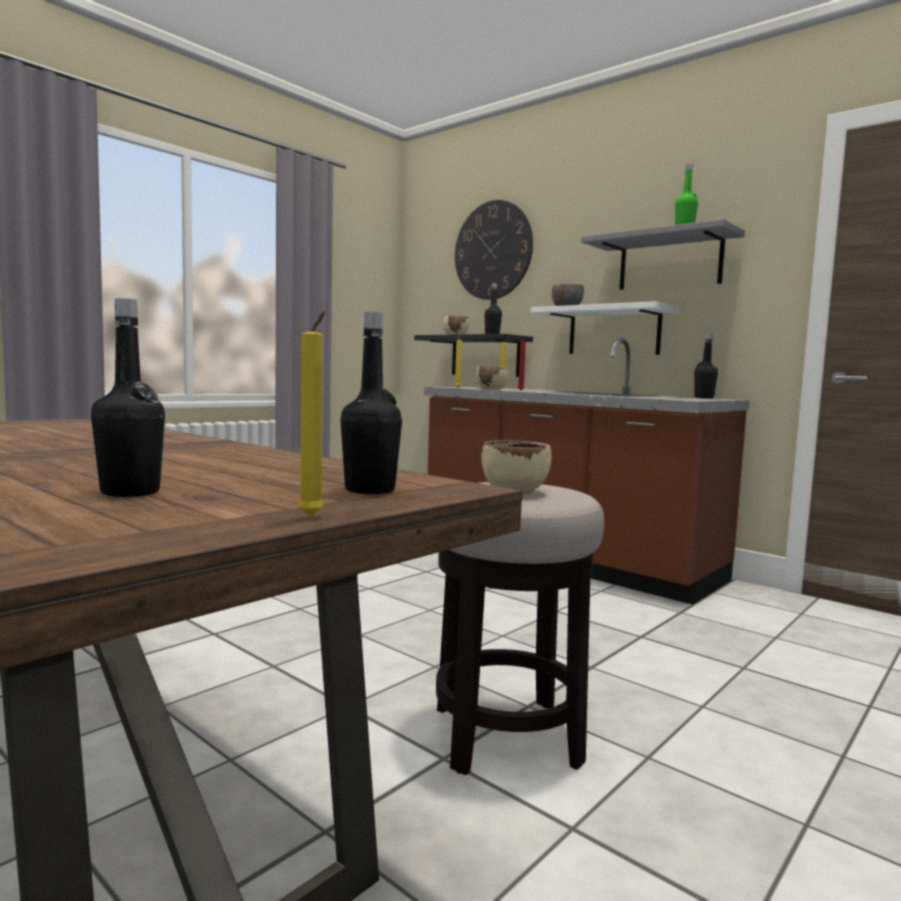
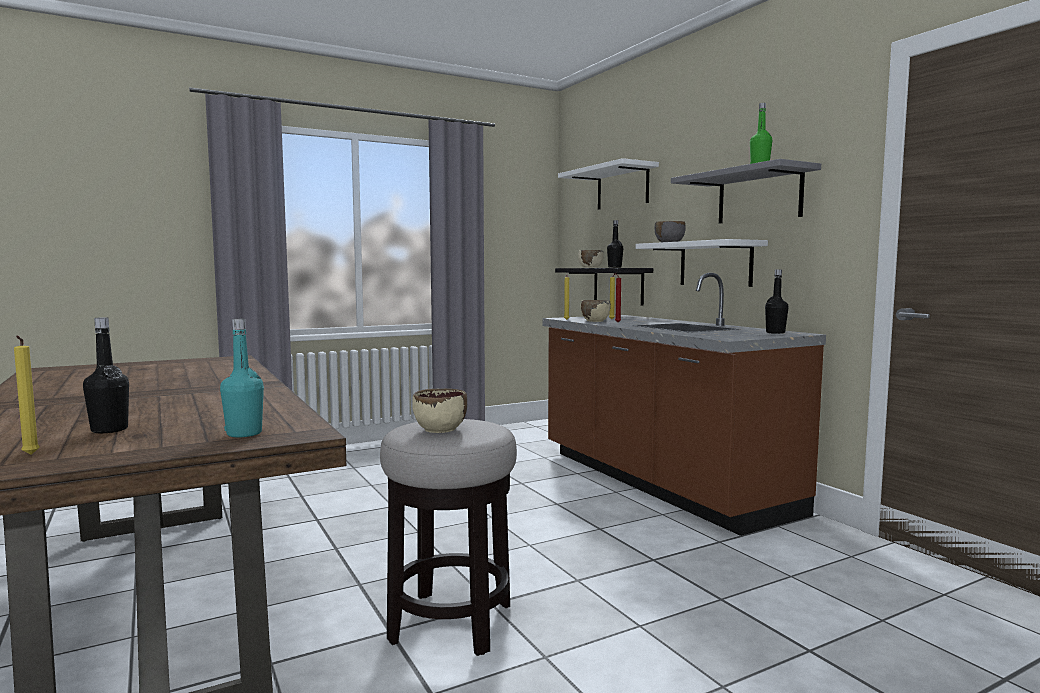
camera: 20 degrees right, 0 degrees up
(312, 517) = (157, 454): yellow candle -> yellow candle (30, 455)
(370, 490) = (244, 433): black bottle -> turquoise bottle
(493, 250) = (622, 188): wall clock -> white shelf

